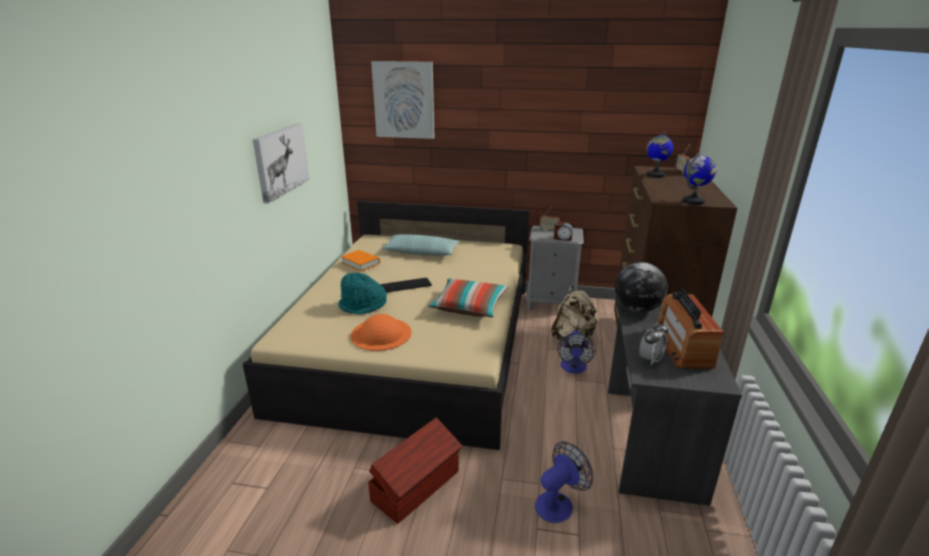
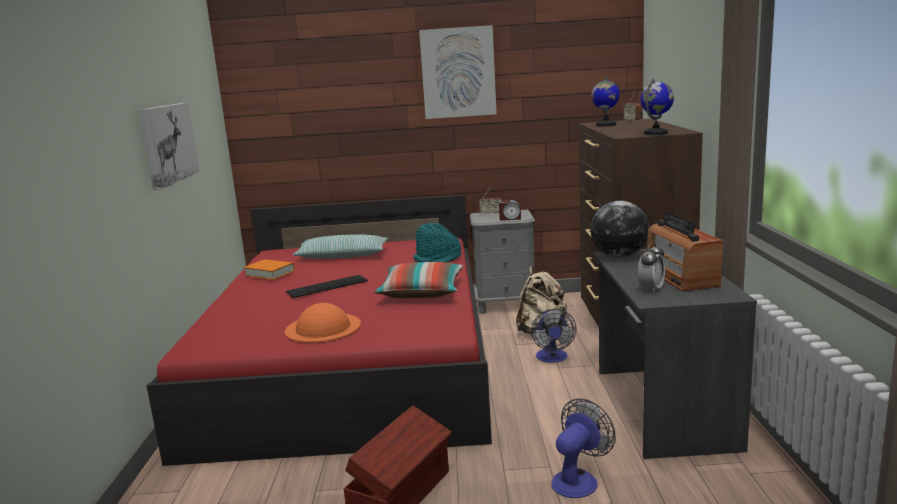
camera: 10 degrees left, 10 degrees down
(363, 306) = (289, 308): turquoise hat -> turquoise hat (438, 259)
(404, 100) = (302, 79): picture -> picture (458, 72)
(415, 343) = (352, 363): beige bed -> red bed

